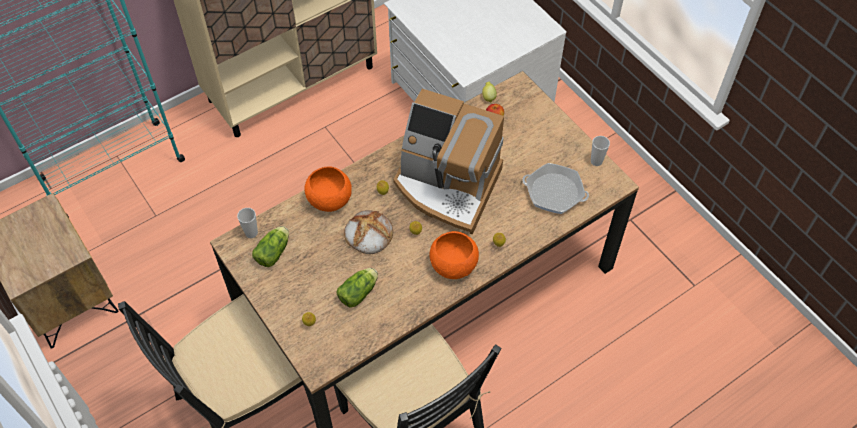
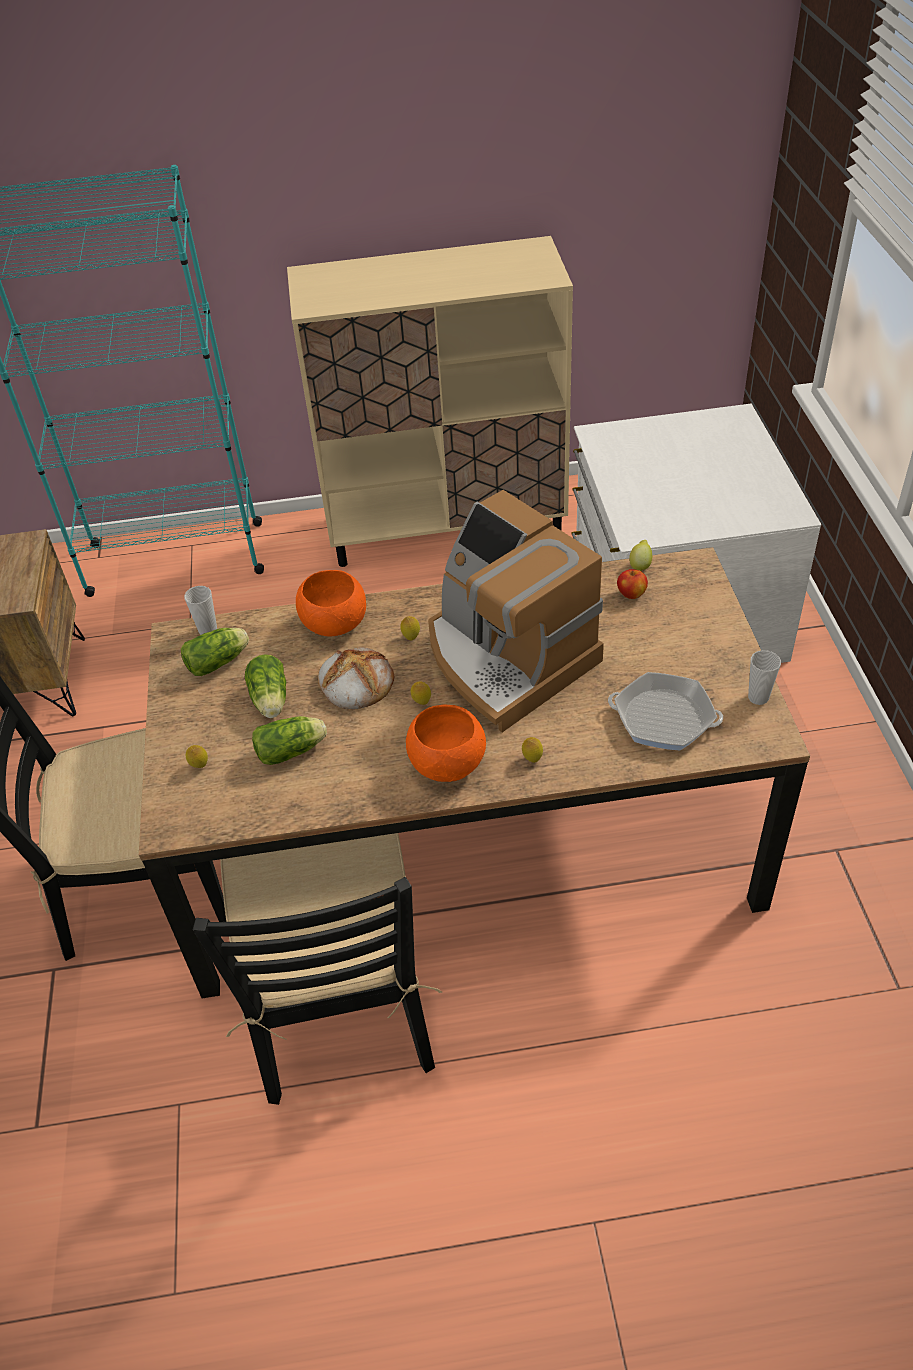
camera: 30 degrees right, 10 degrees down
(324, 265) = (270, 701): none -> lettuce
(554, 192) = (663, 718): frying pan -> frying pan turned 150 degrees clockwise

